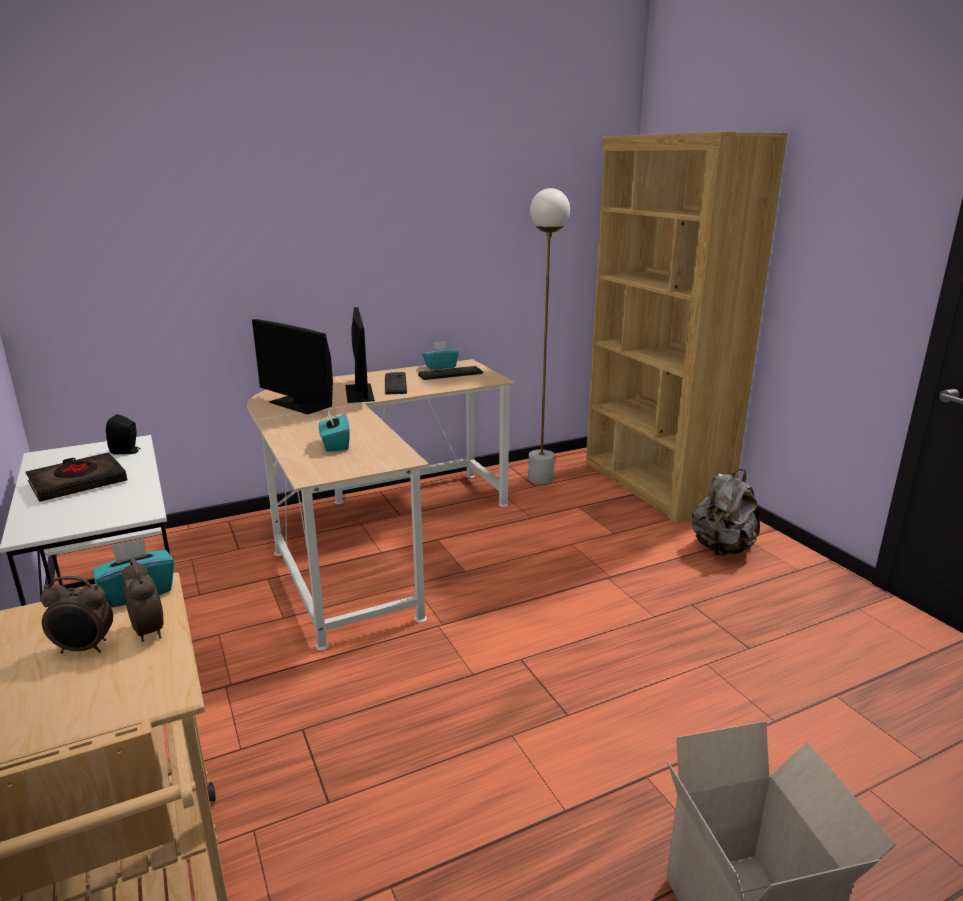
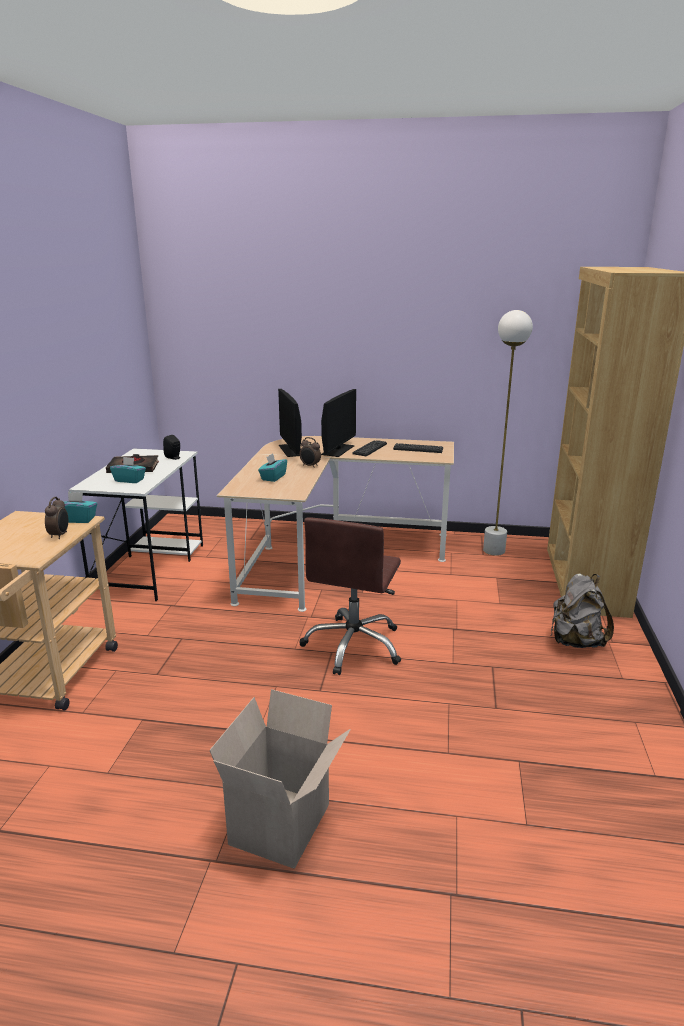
camera: 35 degrees right, 0 degrees up
(84, 648) = (32, 534): alarm clock -> alarm clock (310, 466)
(440, 367) = (420, 443): turquoise tissue box -> turquoise tissue box (129, 480)
(535, 640) = (354, 645): none -> brown office chair

